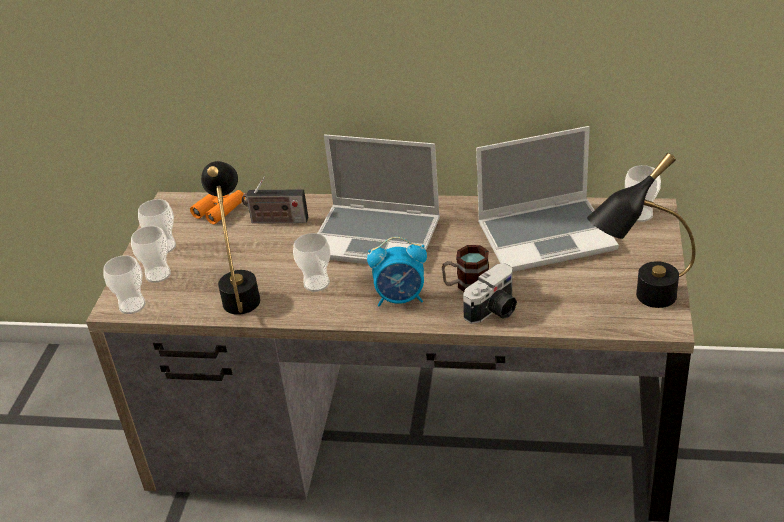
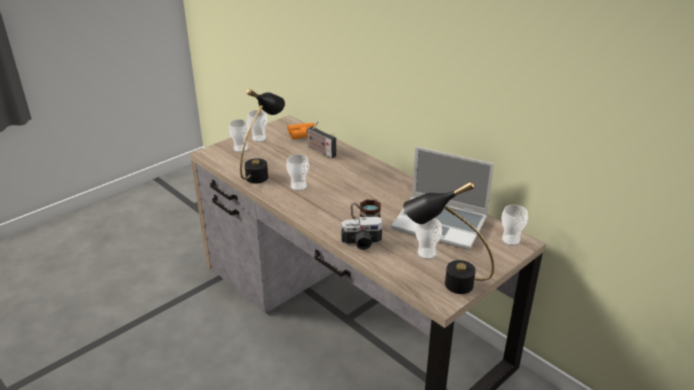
camera: 35 degrees right, 5 degrees down
(132, 305) = (214, 156): cup -> cup (426, 253)
(377, 237) = (354, 181): laptop -> none
(401, 298) = (326, 213): alarm clock -> none

